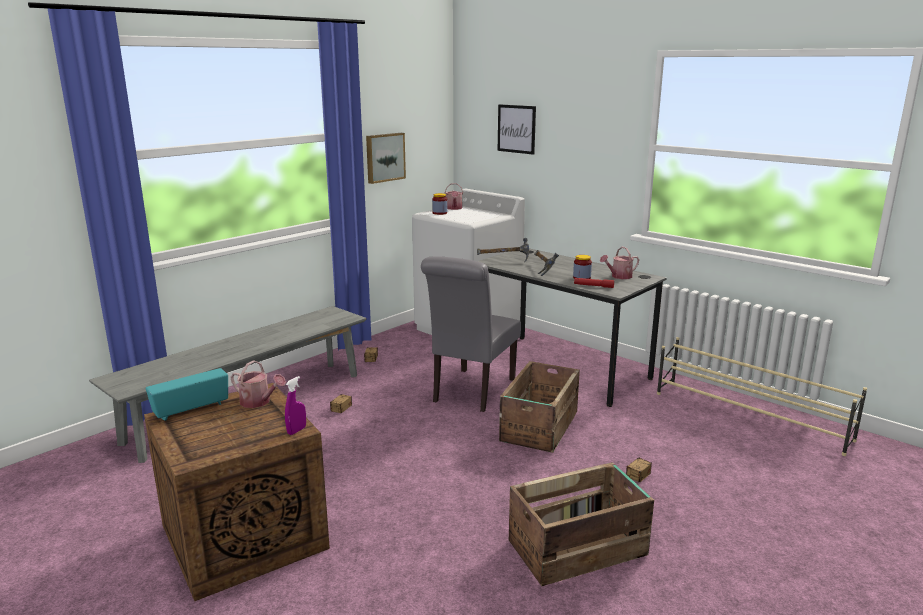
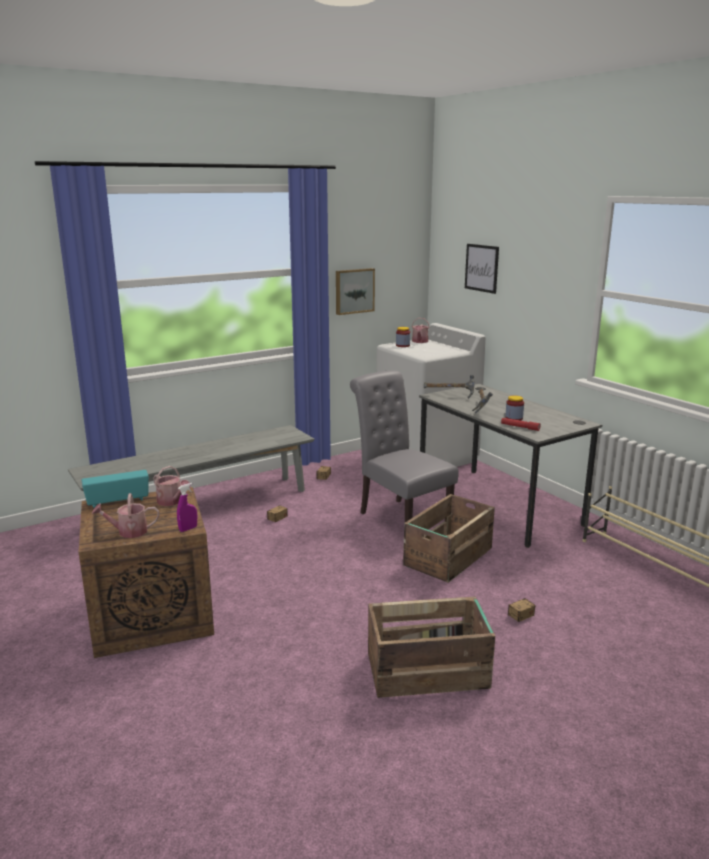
camera: 15 degrees right, 0 degrees up
(471, 392) = (400, 517): grey chair -> grey chair turned 105 degrees clockwise
(619, 276) = (553, 420): watering can -> watering can (128, 532)

